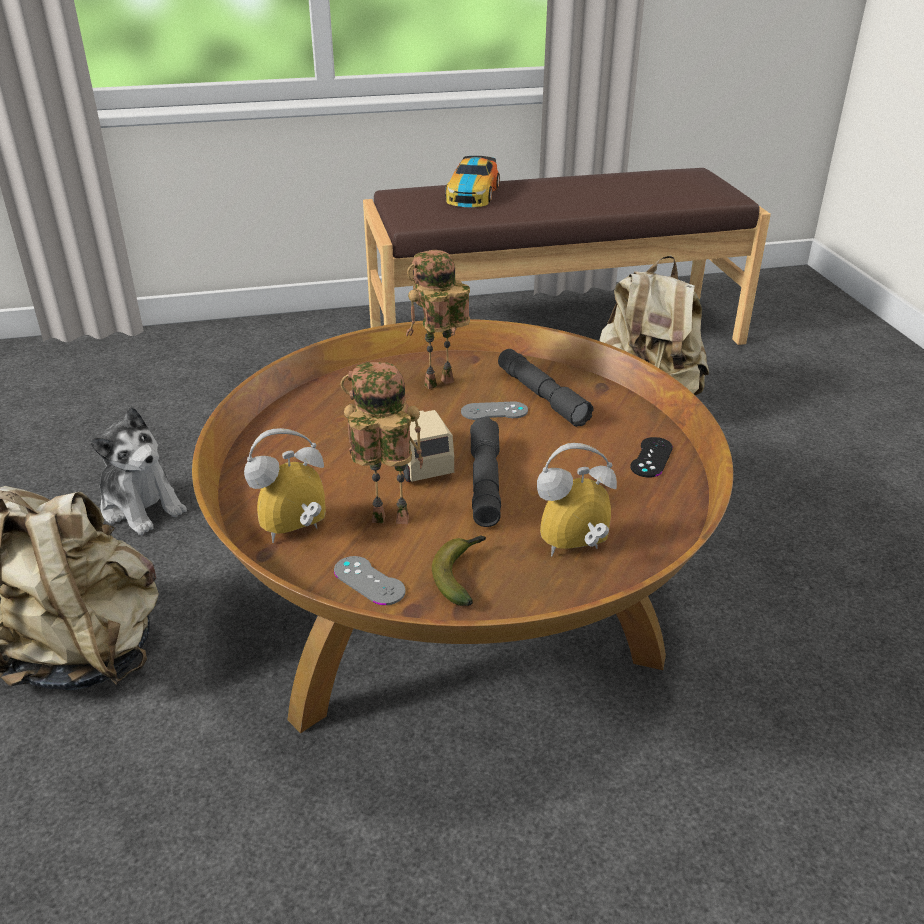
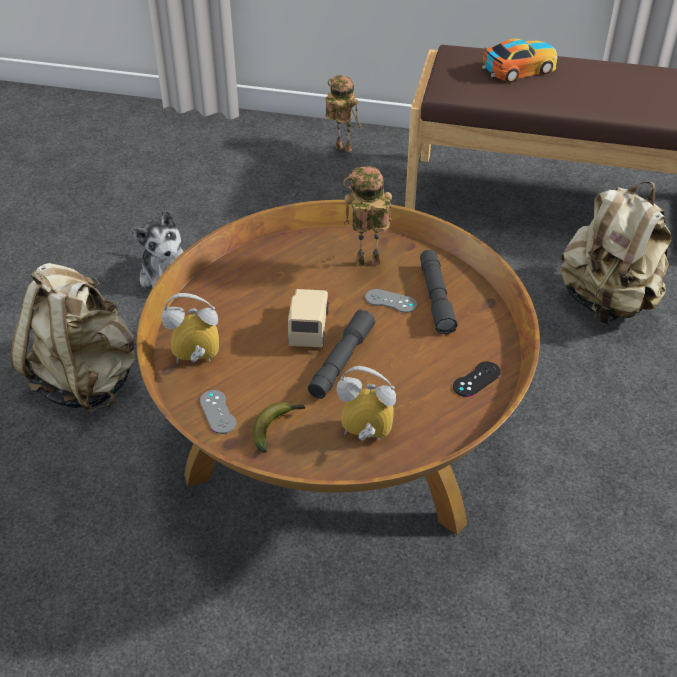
camera: 25 degrees right, 10 degrees up
(387, 522) = (256, 371): toy robot -> toy robot (341, 149)
(472, 194) = (519, 68): toy car -> toy car turned 150 degrees counterclockwise

